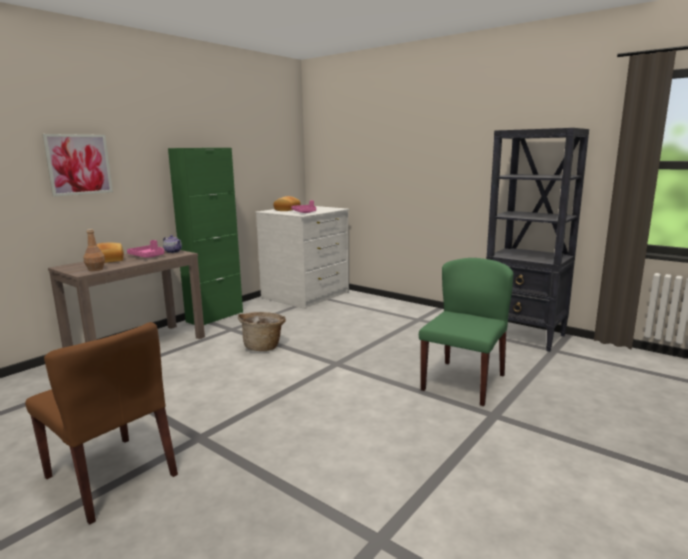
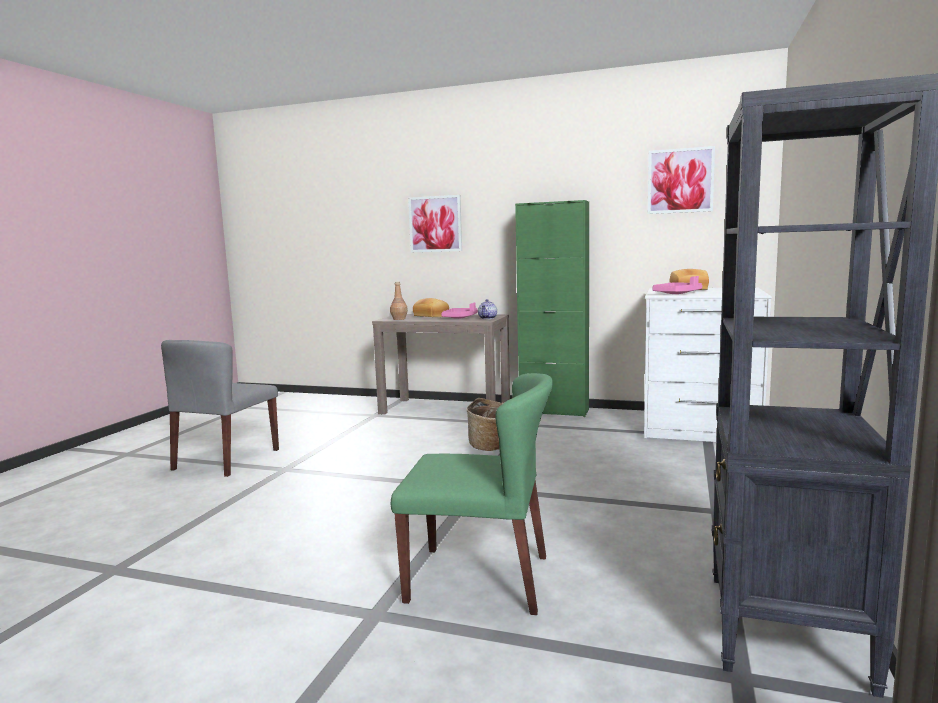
camera: 70 degrees right, 5 degrees down
(111, 476) = (226, 460): brown chair -> grey chair
(262, 136) = (680, 181): none -> picture

